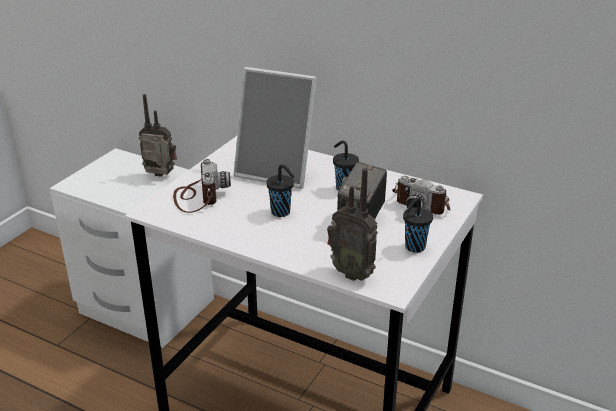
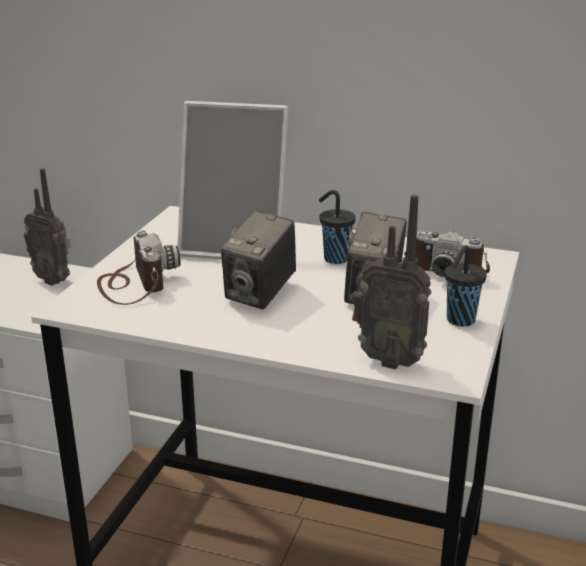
camera: 10 degrees left, 5 degrees down
(160, 177) = (54, 280): radio -> radio turned 150 degrees counterclockwise
(281, 212) = (260, 294): black cup -> camera

